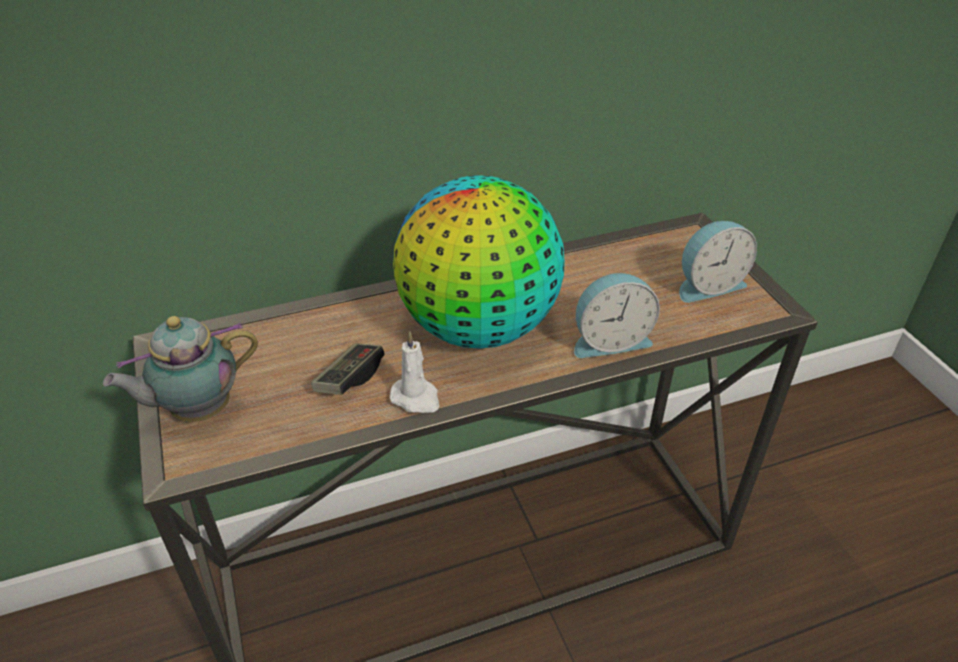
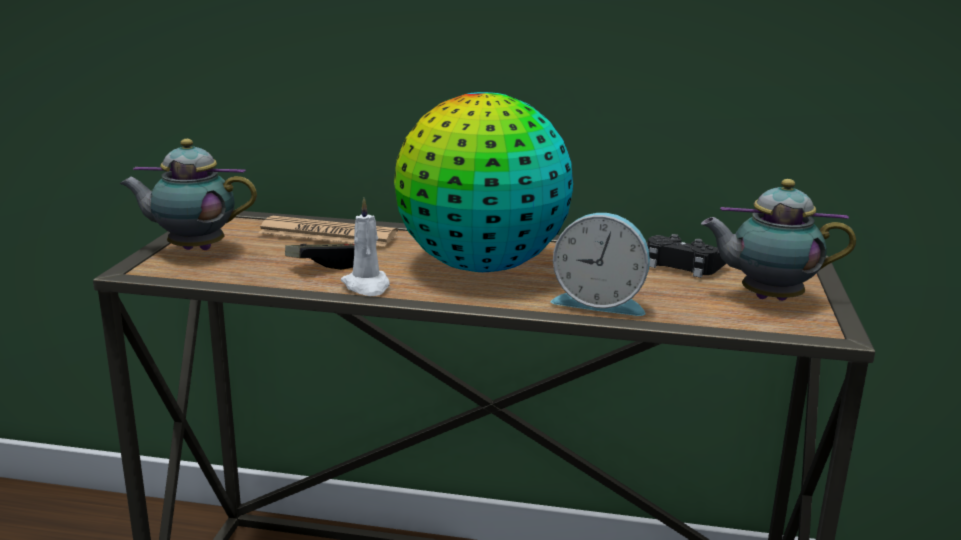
camera: 30 degrees right, 20 degrees down
(304, 333) = (328, 234): none -> newspaper
(622, 264) = (682, 264): none -> black game controller
(707, 285) = (766, 298): alarm clock -> teapot

